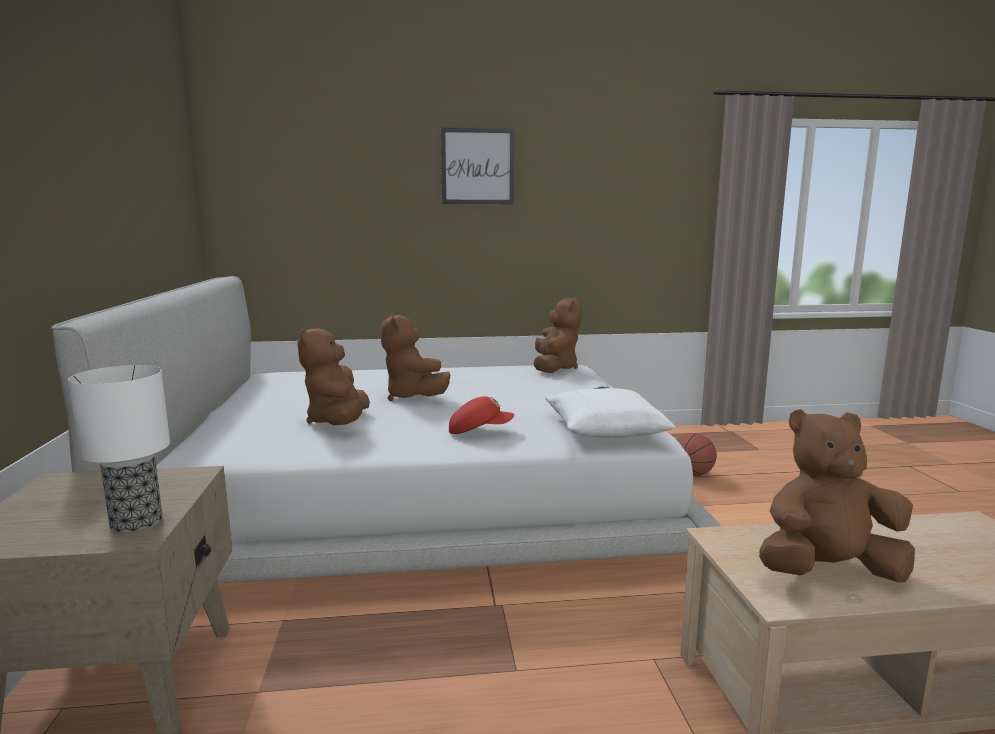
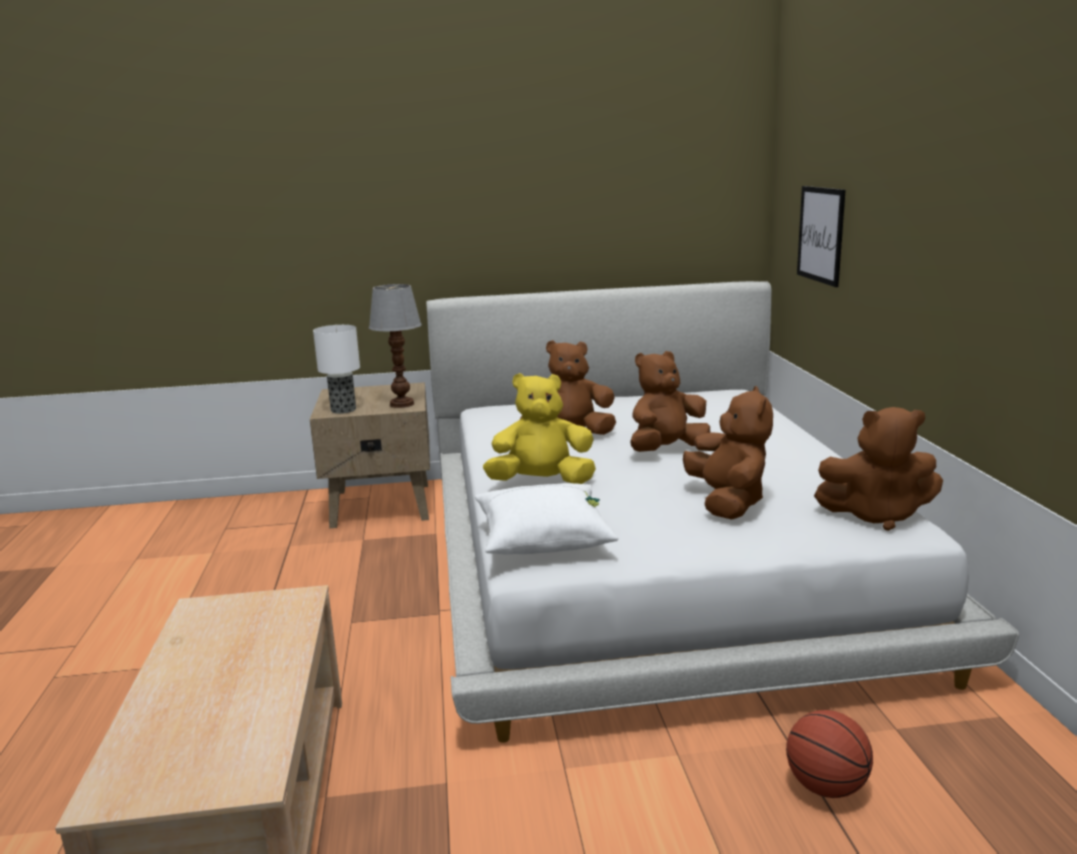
camera: 90 degrees right, 5 degrees up
(164, 481) = (401, 404): none -> table lamp
(477, 166) = (944, 162): picture -> picture (821, 234)
(479, 431) = (541, 482): red cap -> yellow plush toy
(827, 571) = (218, 638): brown plush toy -> brown plush toy (727, 502)

